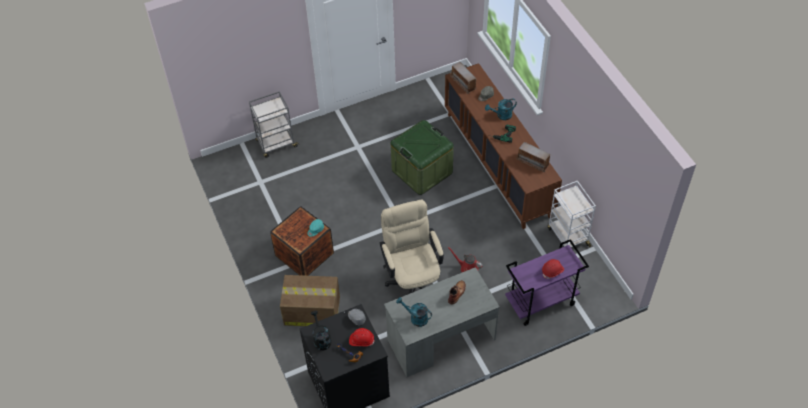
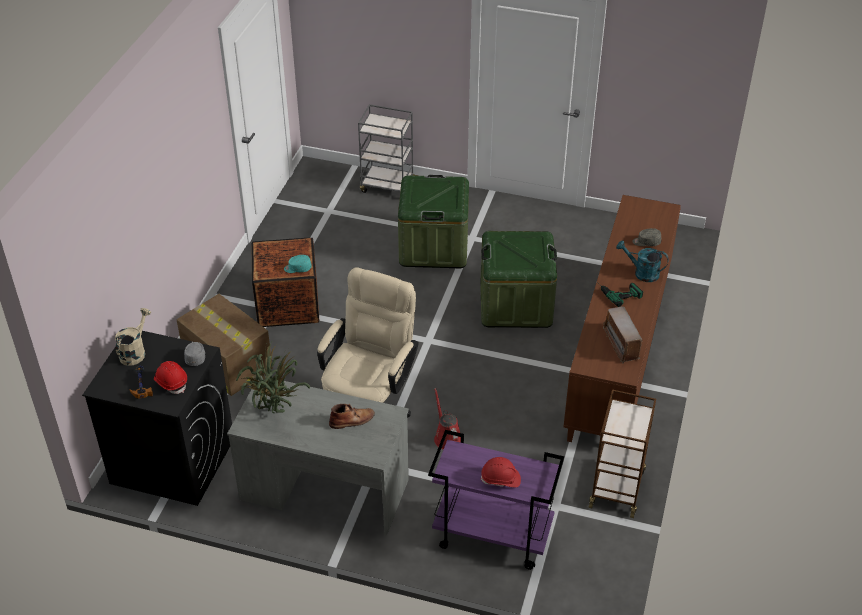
camera: 40 degrees right, 10 degrees down
(321, 339) = (135, 352): black watering can -> beige watering can
(343, 165) = (433, 247): none -> green storage box
(415, 318) = (273, 413): turquoise watering can -> potted plant
(463, 83) = (635, 214): radio -> none
(567, 236) = (617, 487): white cart -> brown cart

